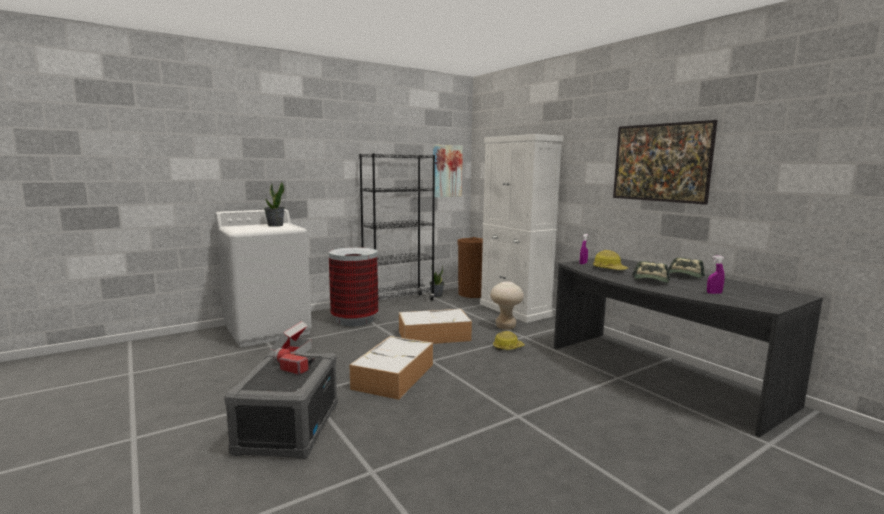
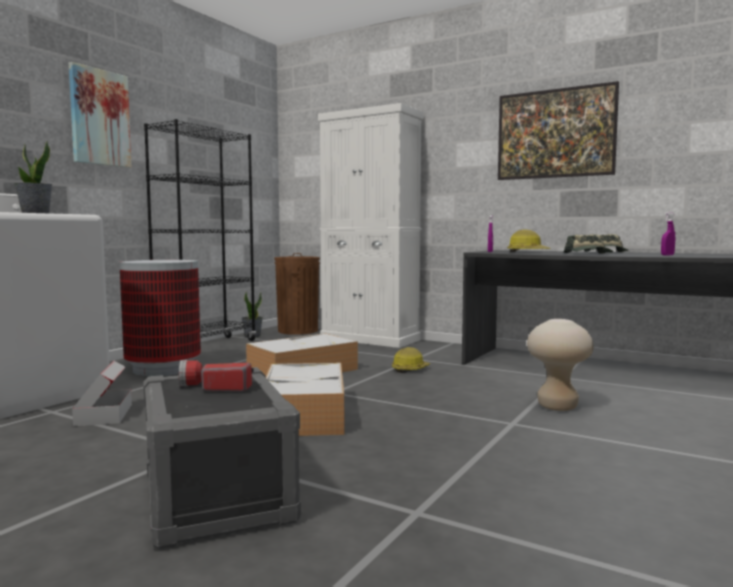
camera: 25 degrees left, 5 degrees down
(447, 171) = (252, 165): picture -> picture (99, 117)
(505, 327) = (381, 353): beige stool -> beige stool (557, 406)

